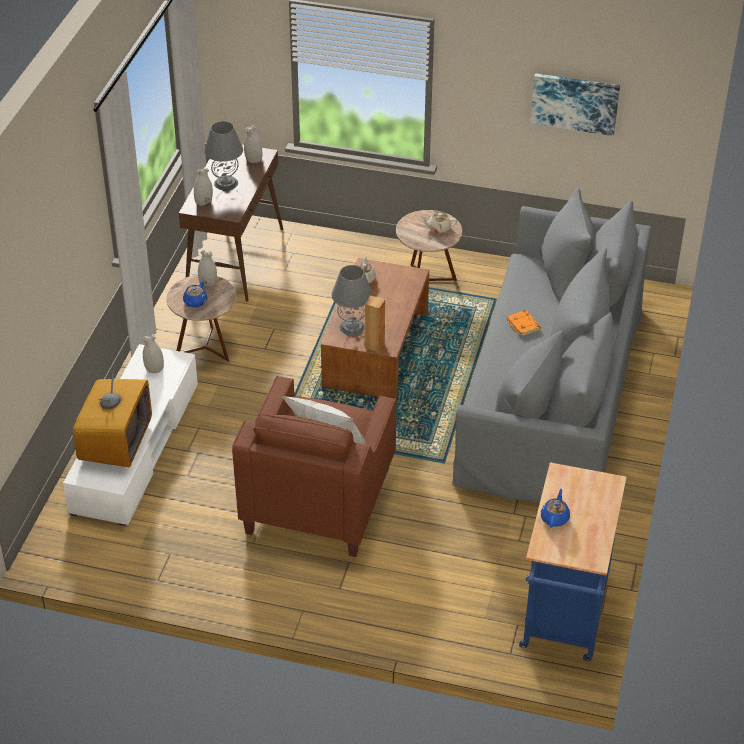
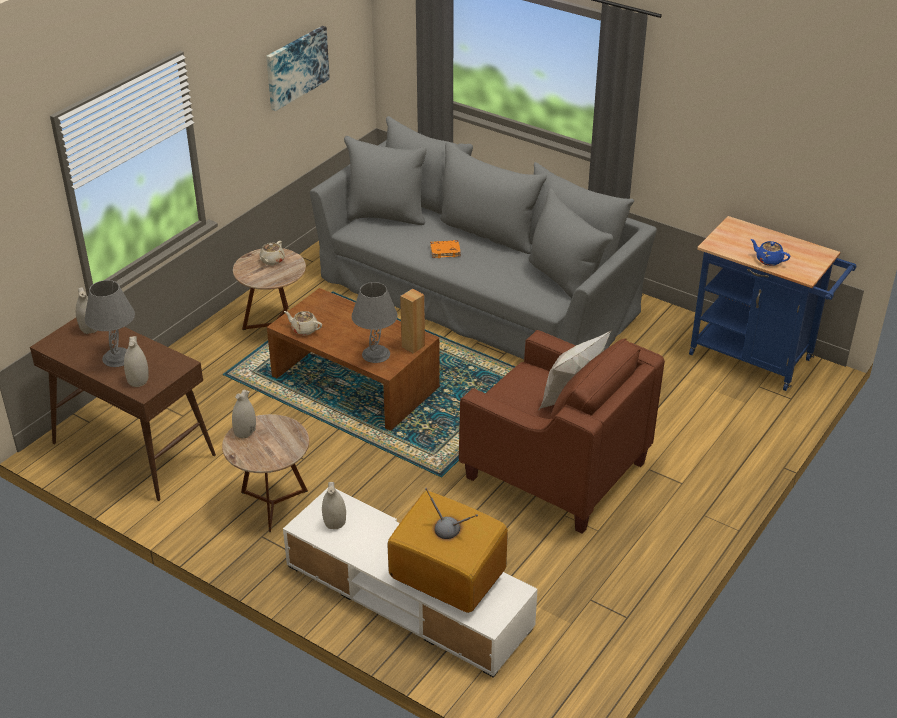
camera: 70 degrees left, 5 degrees down
(195, 302) = (273, 448): blue teapot -> none

